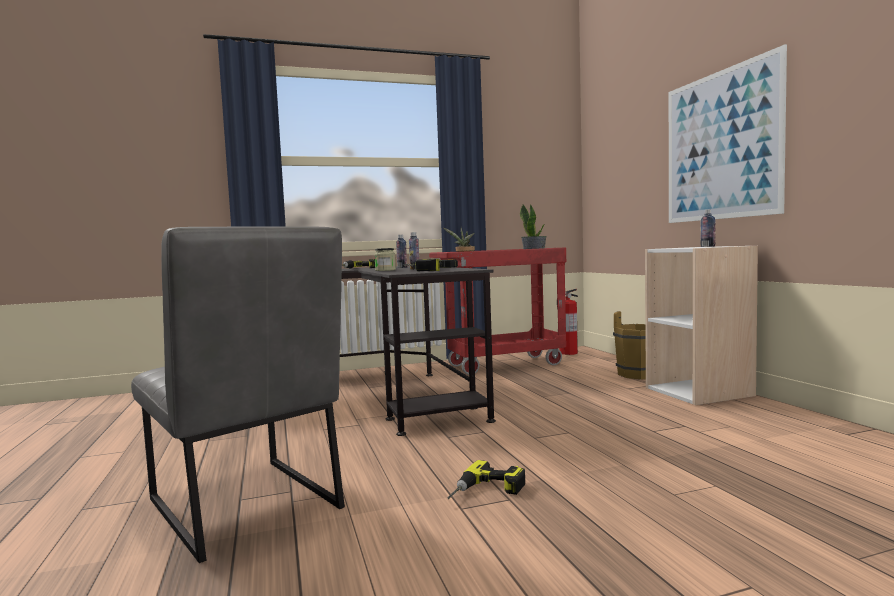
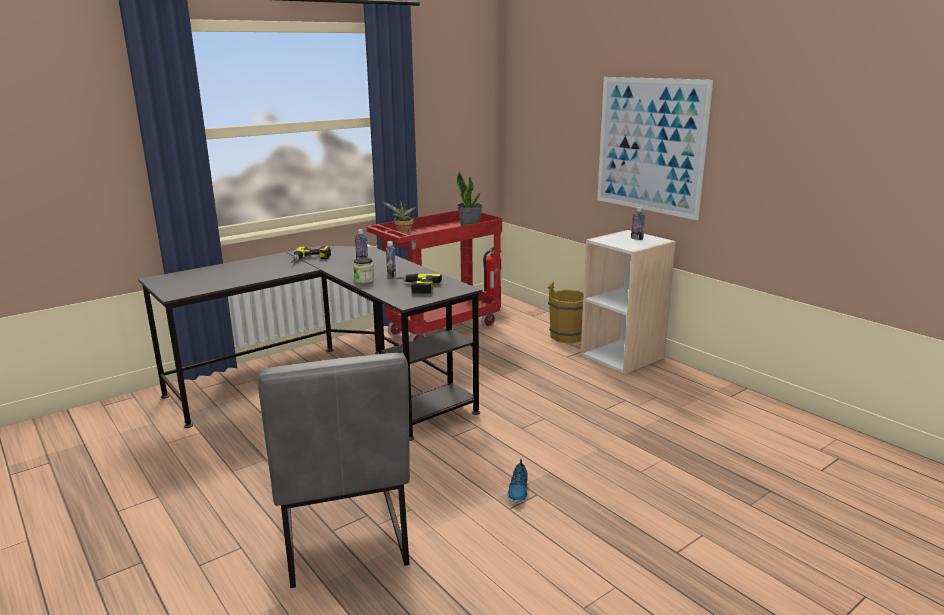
camera: 20 degrees left, 15 degrees up
(245, 506) = (342, 536): grey chair -> grey chair turned 45 degrees clockwise
(487, 492) = (518, 490): power drill -> shoe

